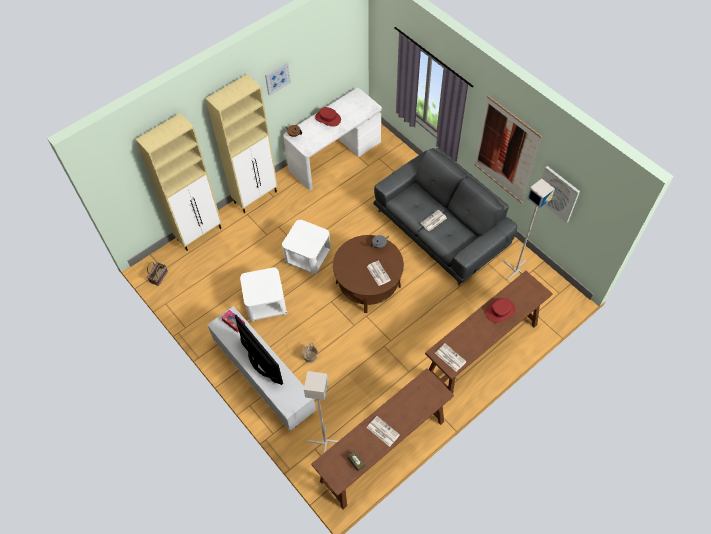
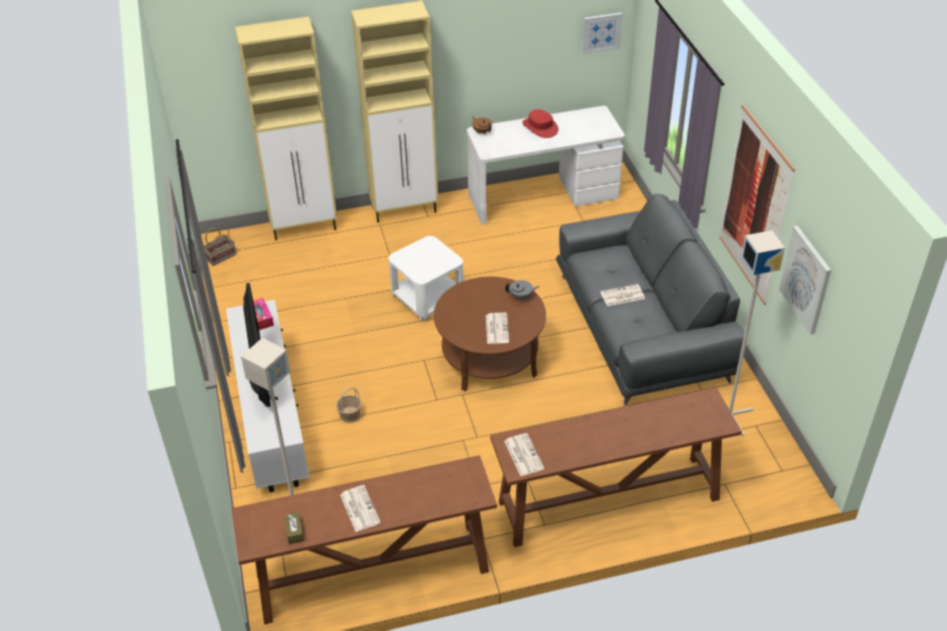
camera: 25 degrees right, 15 degrees down
(265, 303) = (333, 331): white side table -> none
(277, 78) = (472, 31): picture -> picture (601, 32)
(500, 311) = (640, 424): red hat -> none

